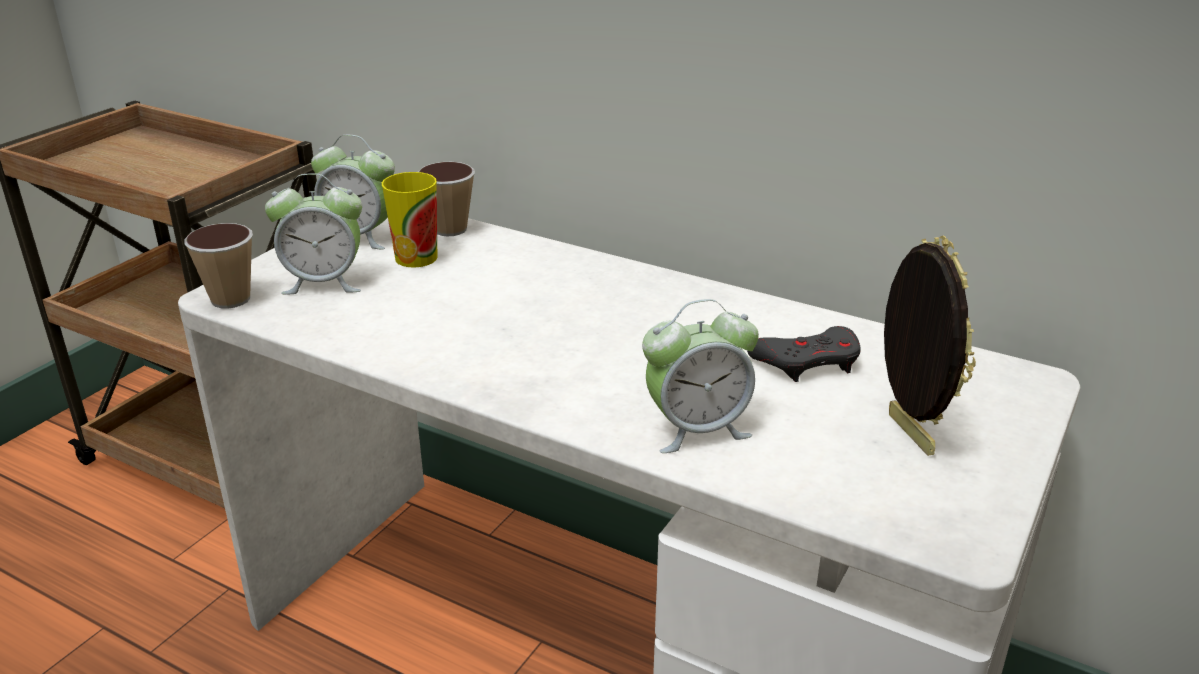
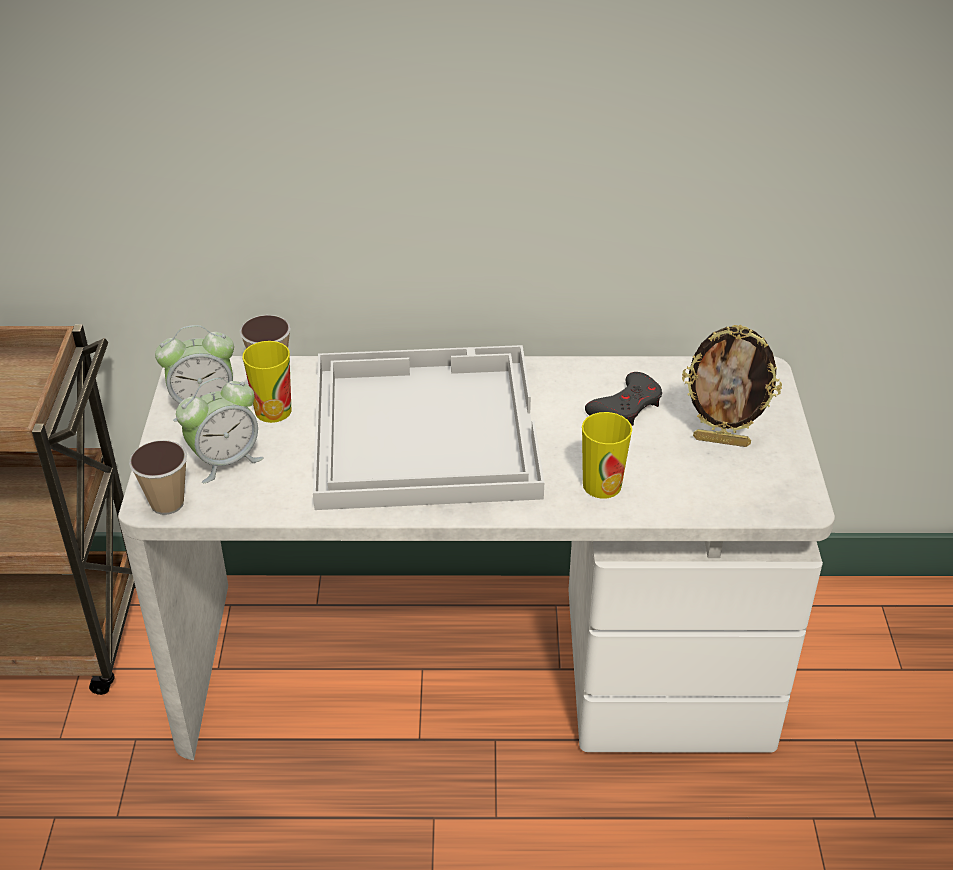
camera: 30 degrees left, 10 degrees up
(545, 314) = (422, 429): none -> white tray
(697, 429) = (602, 485): alarm clock -> cup
(906, 434) = (721, 440): picture frame -> picture frame turned 150 degrees clockwise

